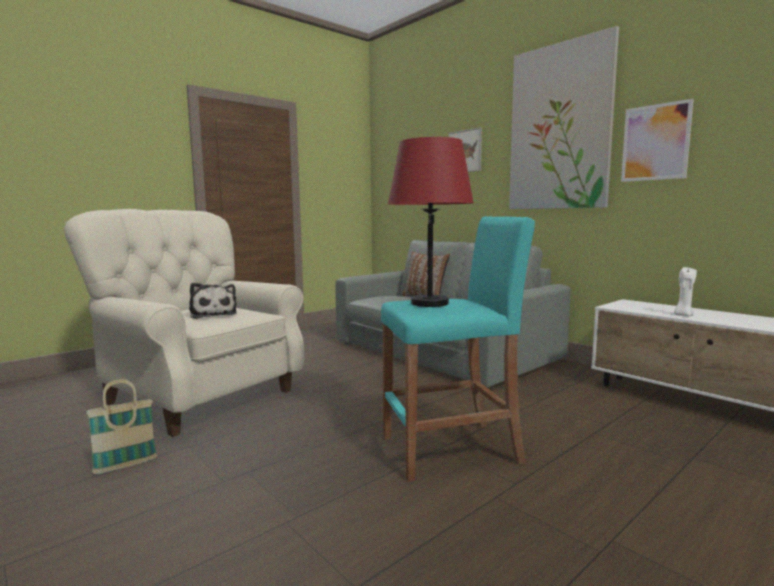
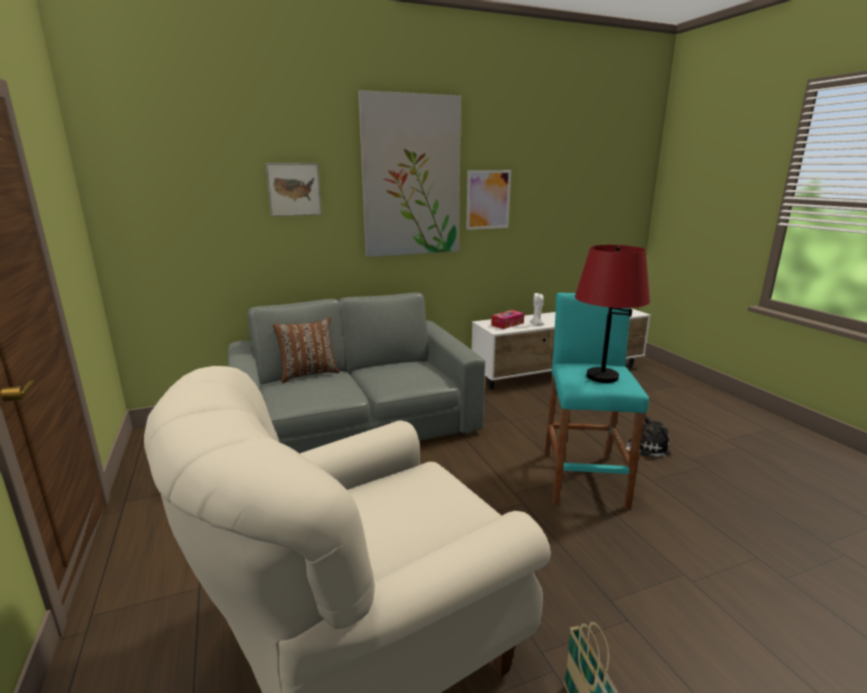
camera: 70 degrees left, 10 degrees up
(213, 314) = (408, 510): plush toy -> plush toy (645, 447)
(648, 307) = (507, 324): none -> tissue box

